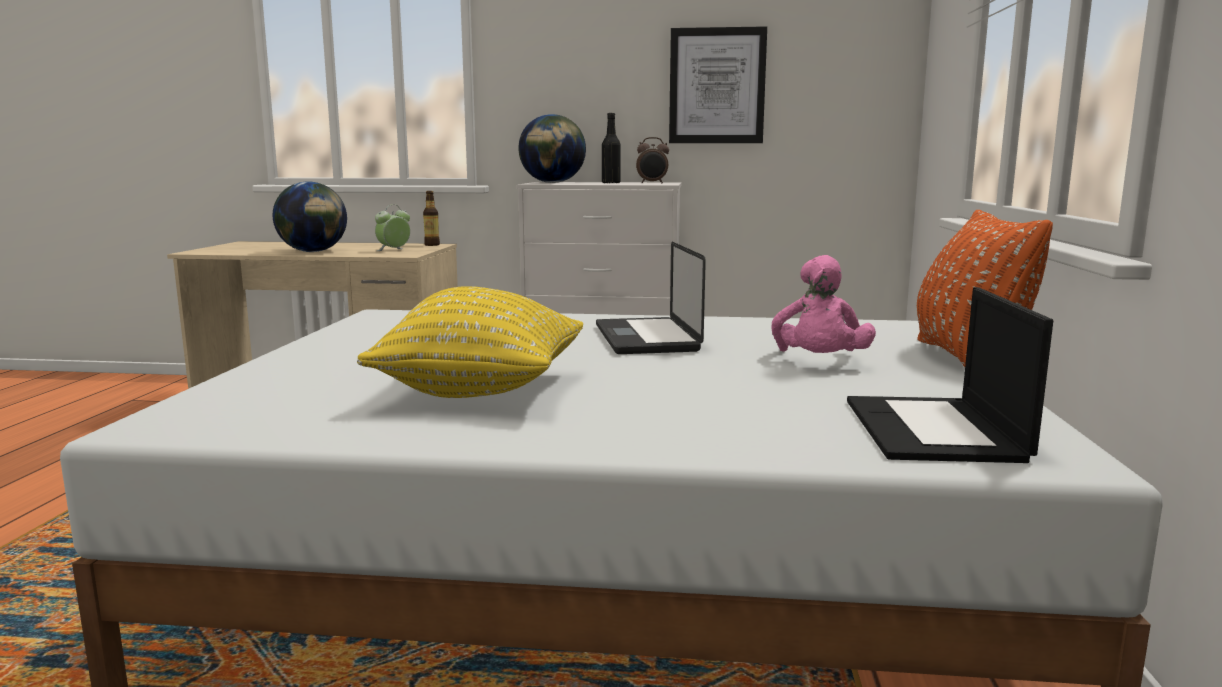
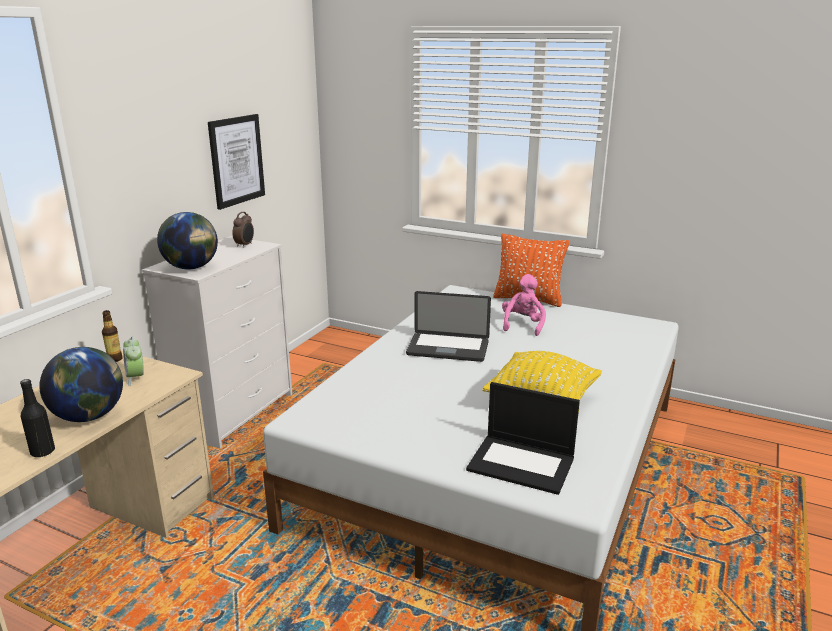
camera: 70 degrees left, 10 degrees up
(611, 183) = (227, 254): black bottle -> black bottle (43, 452)
(819, 363) = (523, 325): pink plush toy -> pink plush toy turned 105 degrees counterclockwise
(935, 430) = (623, 332): laptop -> laptop (522, 463)

